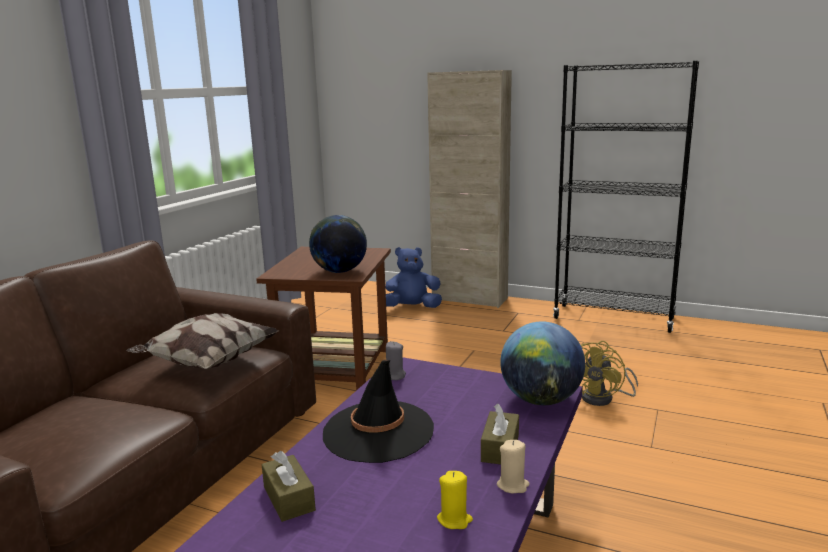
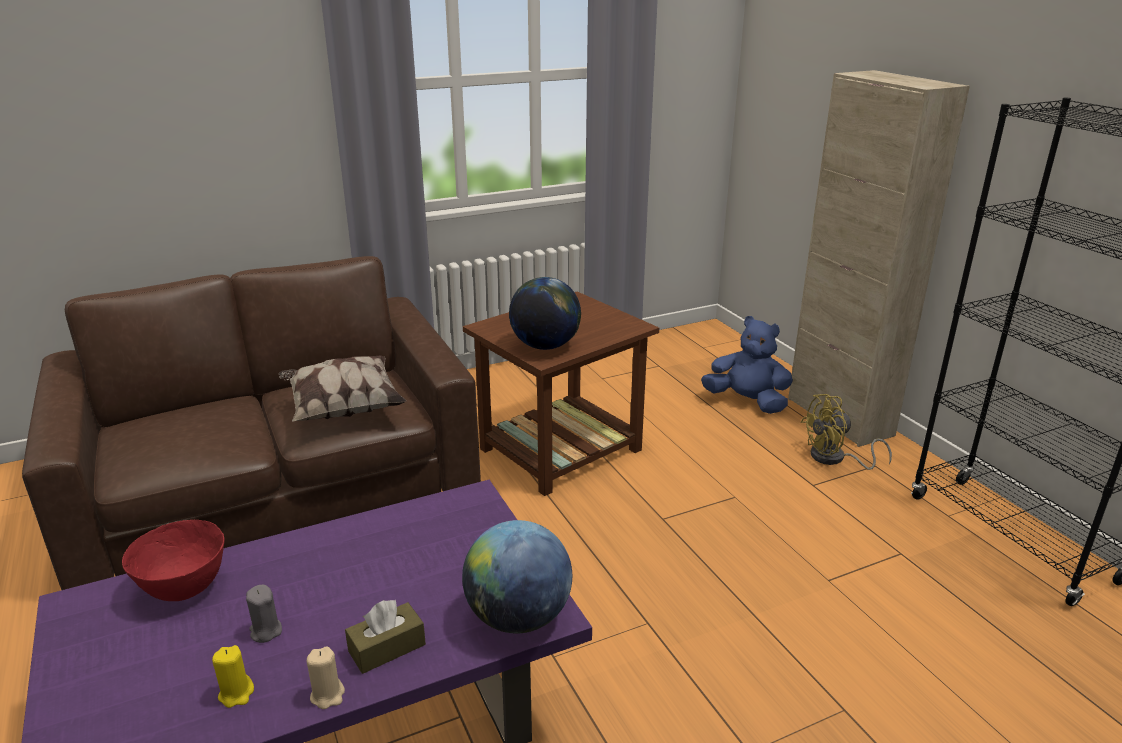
camera: 40 degrees right, 10 degrees up
(289, 498) = (185, 588): brown tissue box -> red bowl
(378, 431) = (334, 562): black hat -> none
(394, 376) = (447, 505): grey candle -> grey candle (266, 631)
(603, 398) = (794, 651): yellow fan -> yellow fan (834, 459)

